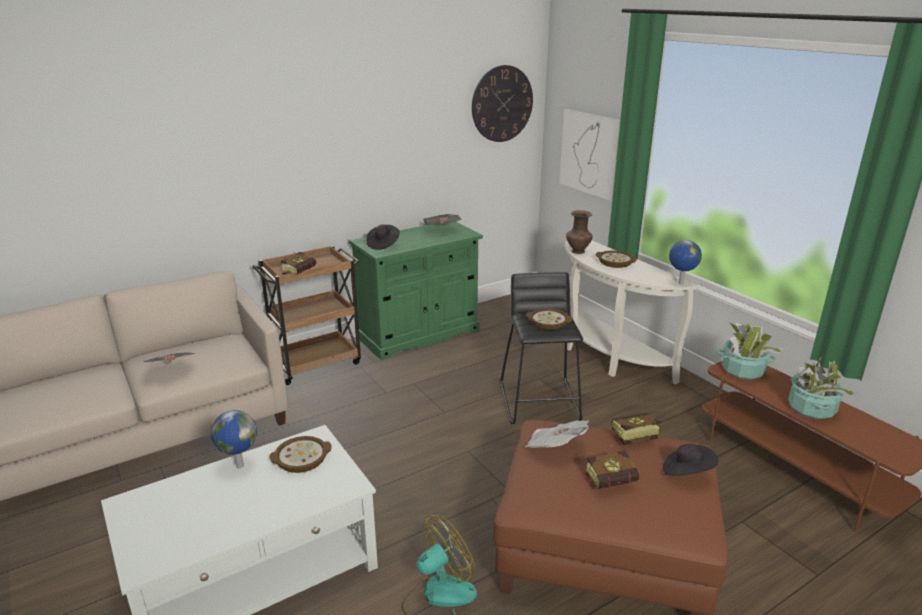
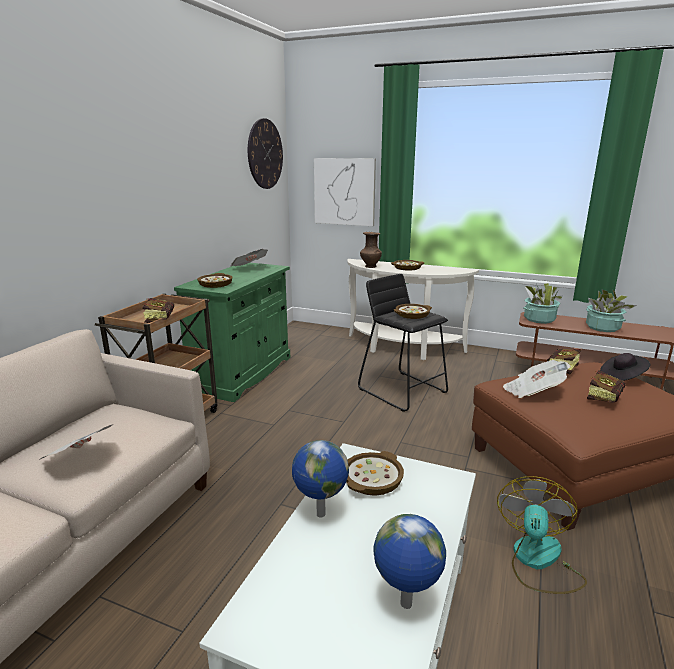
camera: 35 degrees left, 5 degrees down
(383, 244) = (215, 284): black hat -> bowl
(680, 283) = (467, 270): globe -> globe (406, 605)

